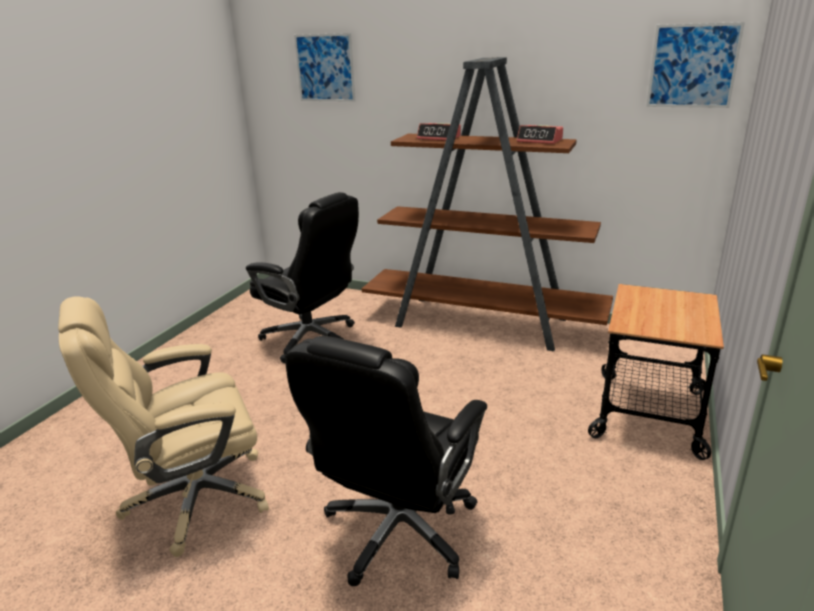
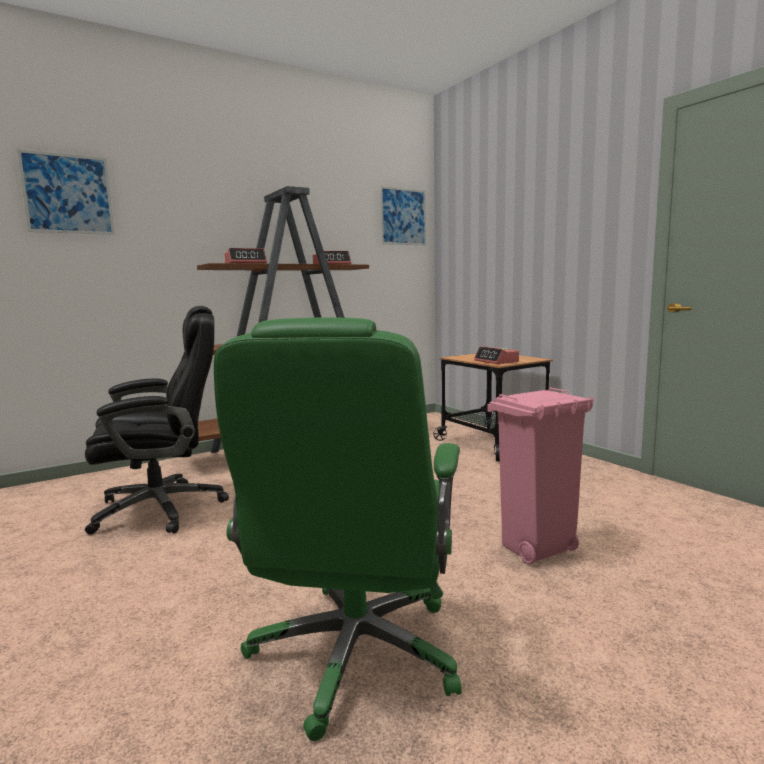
camera: 55 degrees left, 15 degrees down
(194, 499) = (354, 655): beige office chair -> green office chair
(398, 531) = (536, 550): black office chair -> pink trash can
(639, 320) = (496, 361): none -> alarm clock

